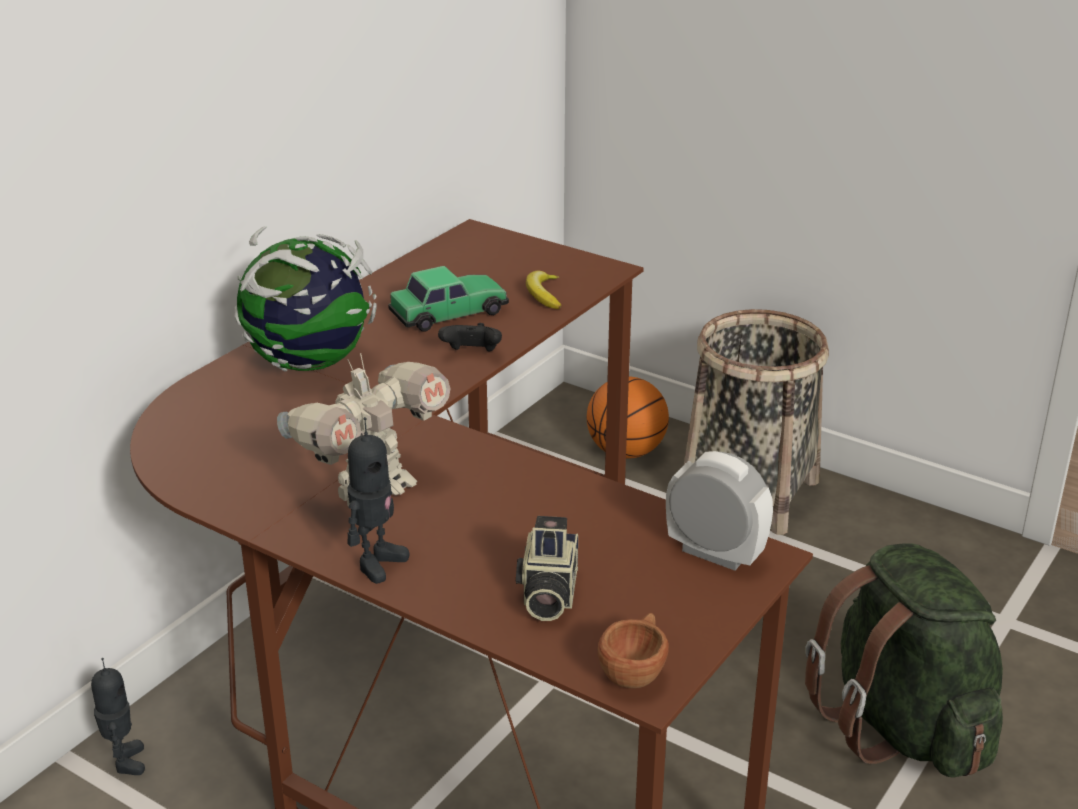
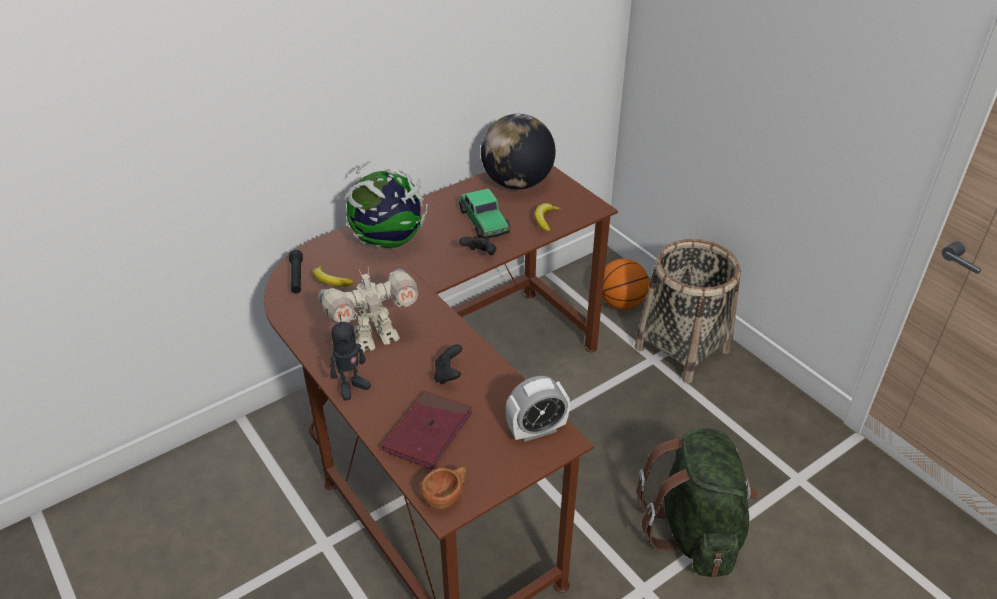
camera: 20 degrees right, 10 degrees up
(125, 762) = (267, 429): toy robot -> none
(180, 437) = (296, 277): none -> black flashlight
(244, 431) = (330, 281): none -> banana
(449, 312) = (484, 221): toy car -> toy car turned 75 degrees clockwise
(468, 259) = (517, 183): none -> globe
(527, 514) = (448, 375): none -> black game controller
(547, 595) = (428, 432): camera -> red book
(715, 553) = (536, 430): alarm clock -> alarm clock turned 105 degrees clockwise

